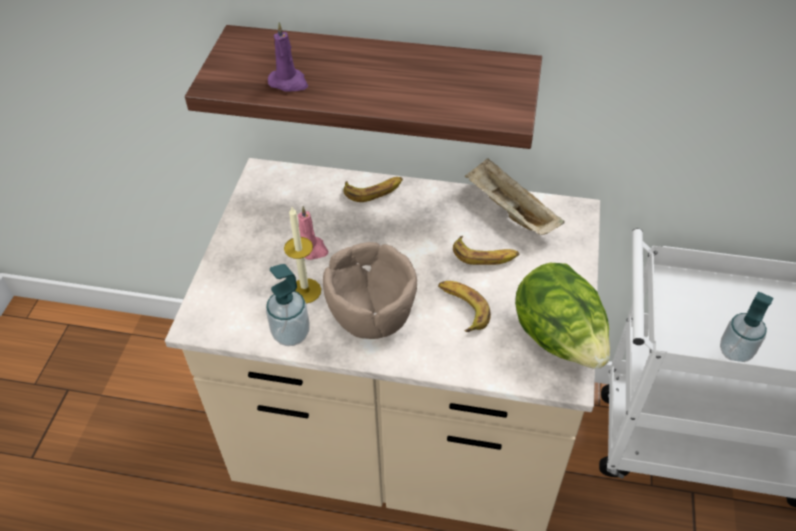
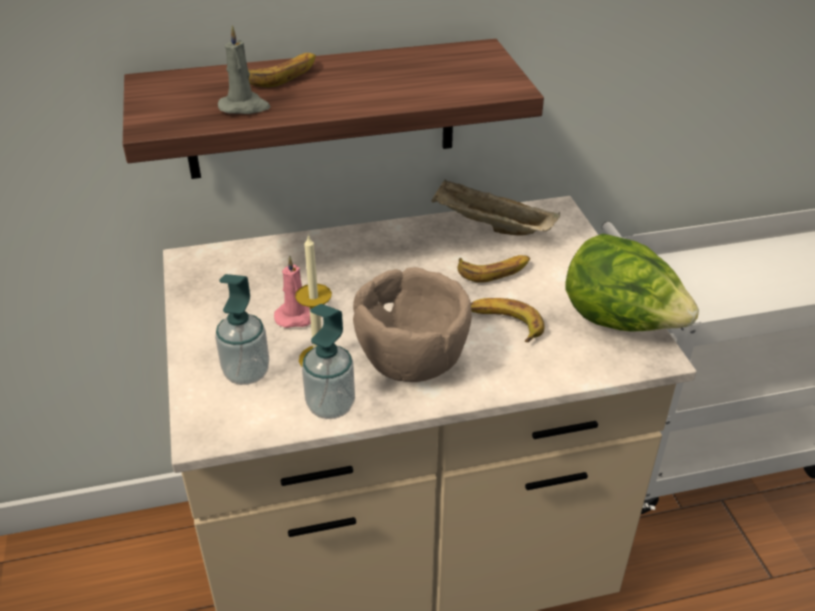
camera: 25 degrees left, 10 degrees down
(289, 82) = (245, 107): purple candle -> grey candle
(374, 191) = (334, 244): banana -> banana (283, 75)
(735, 351) = (748, 310): soap dispenser -> soap dispenser (246, 373)

